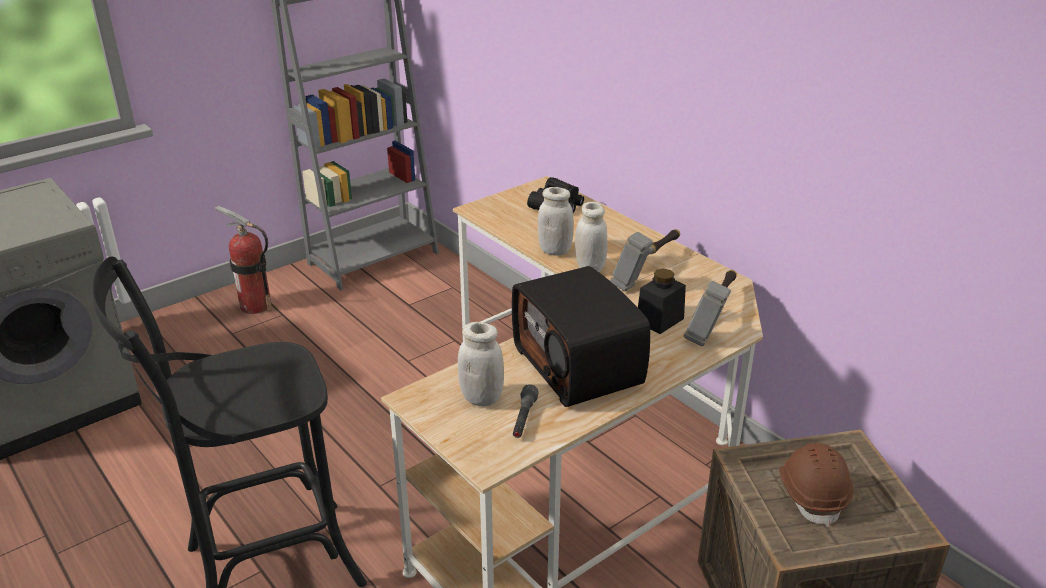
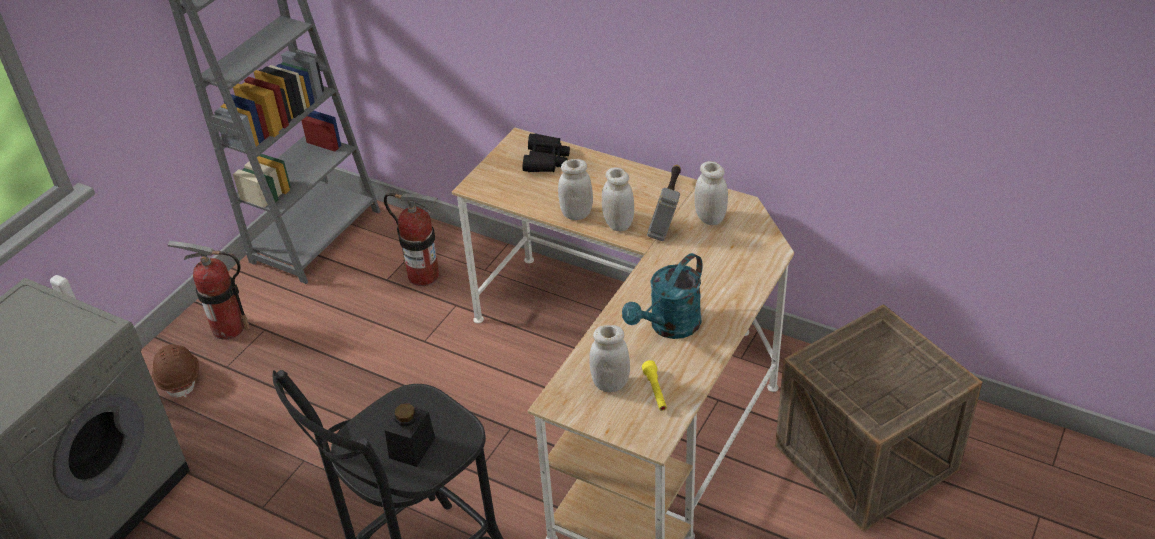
camera: 20 degrees left, 10 degrees up
(442, 310) = (423, 275): none -> fire extinguisher
(524, 419) = (655, 391): grey flashlight -> yellow flashlight
(580, 365) = (669, 327): radio -> turquoise watering can
(659, 320) = (706, 262): black jar -> black jar (412, 448)
(688, 285) = (710, 218): none -> white jar
(714, 318) = (748, 246): hammer -> none
(812, 494) = (872, 373): brown hard hat -> brown hard hat (179, 377)

